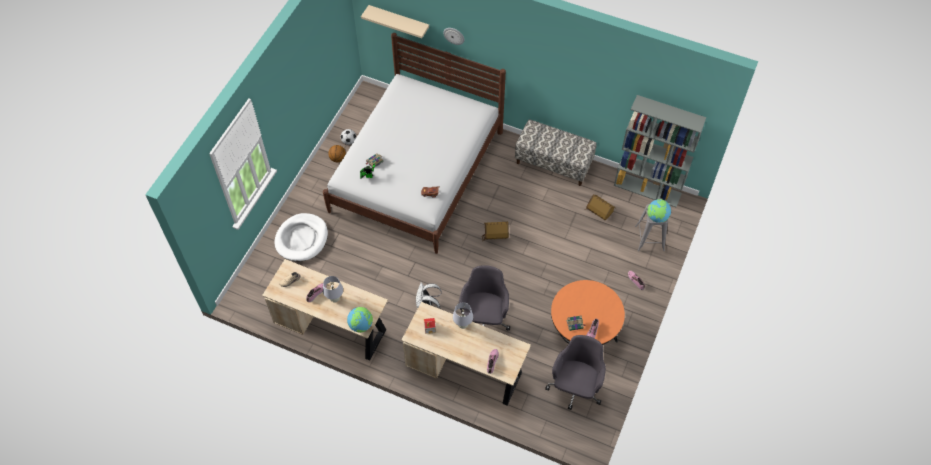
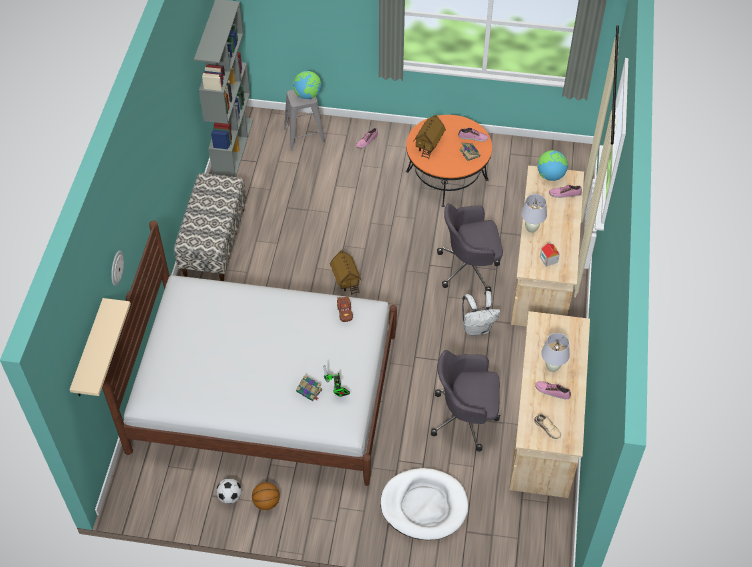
camera: 105 degrees left, 5 degrees down
(361, 325) = (576, 329): globe -> globe (550, 175)
(575, 387) = (521, 171): grey office chair -> grey office chair (466, 417)
(599, 213) = (281, 186): toy house -> toy house (428, 145)

